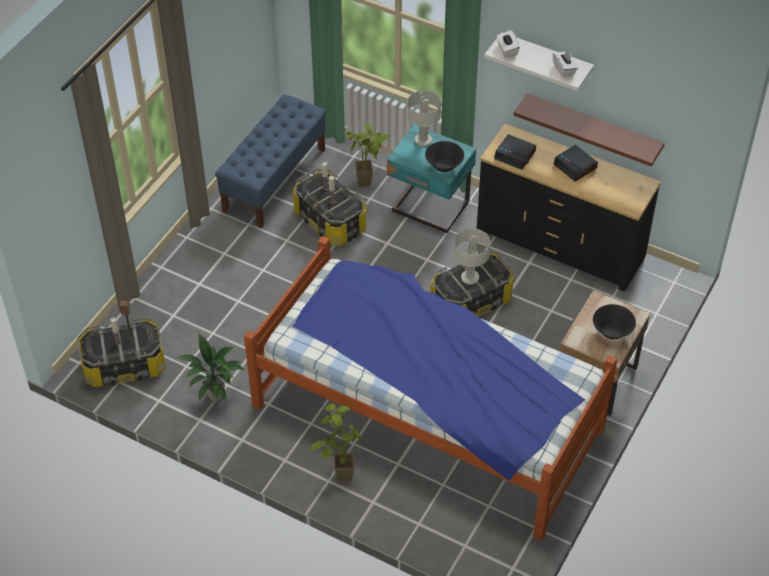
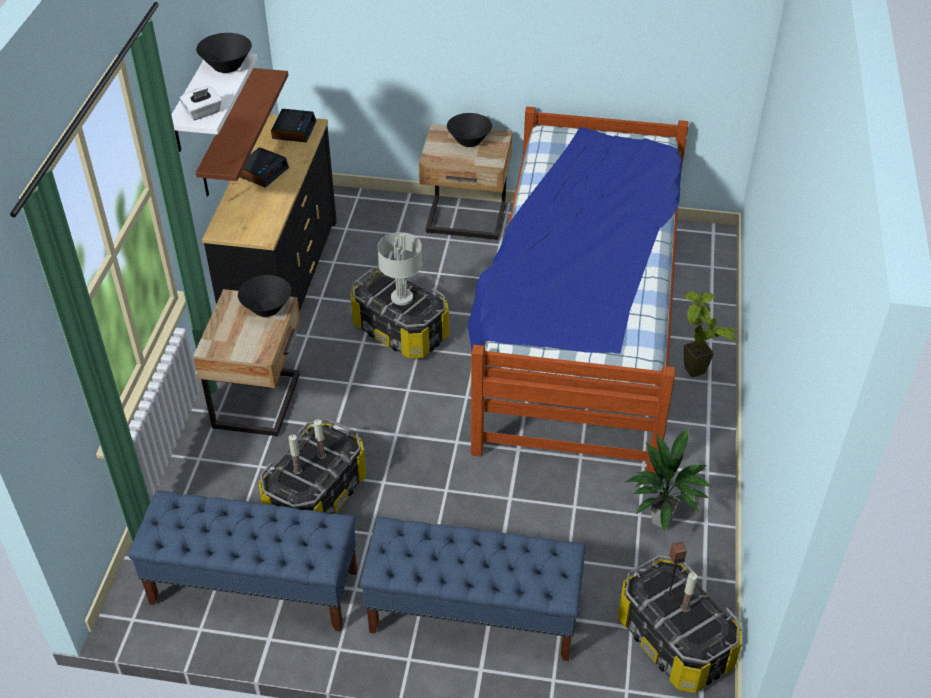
camera: 110 degrees left, 5 degrees down
(199, 273) = (473, 615): none -> blue bench
(370, 183) = (229, 474): potted plant -> none
(423, 140) = (223, 338): grey table lamp -> none
(430, 209) = (260, 401): turquoise nightstand -> beige nightstand
(515, 155) = (259, 219): alarm clock -> alarm clock (294, 130)
(564, 69) = (227, 67): white tissue box -> black bowl

